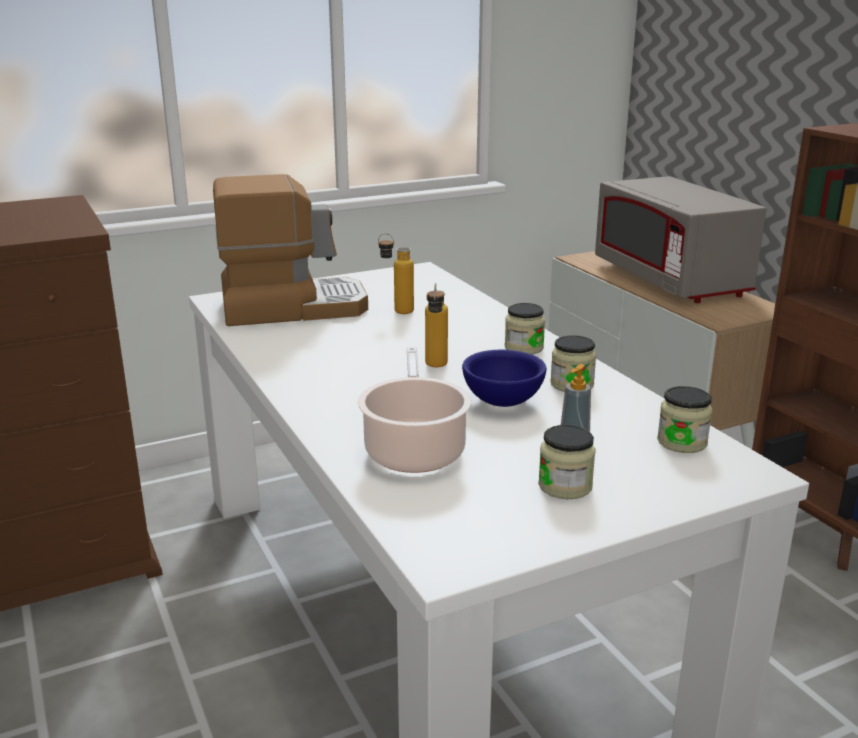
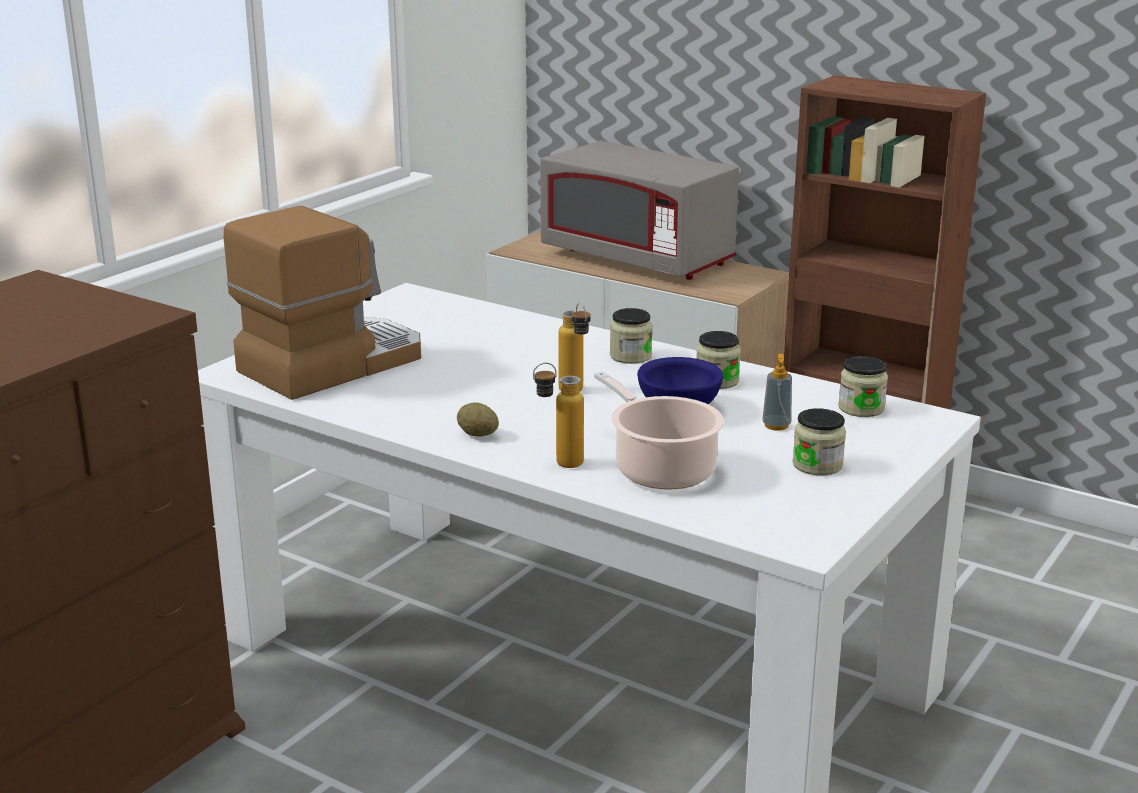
camera: 30 degrees left, 0 degrees up
(312, 382) = (478, 435): none -> potato
(396, 310) = (452, 344): bottle -> bottle (558, 464)

